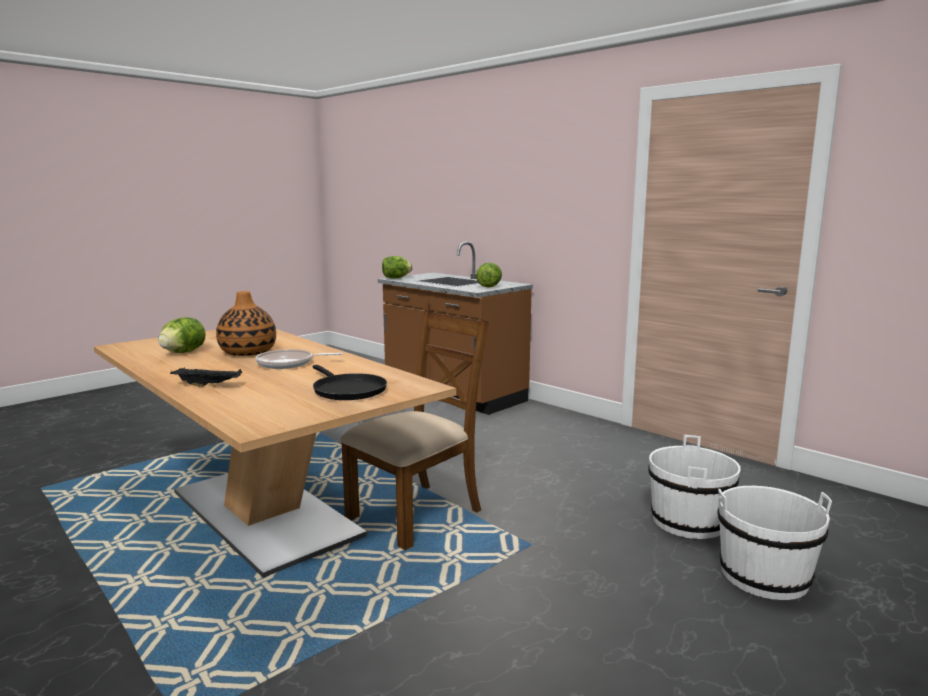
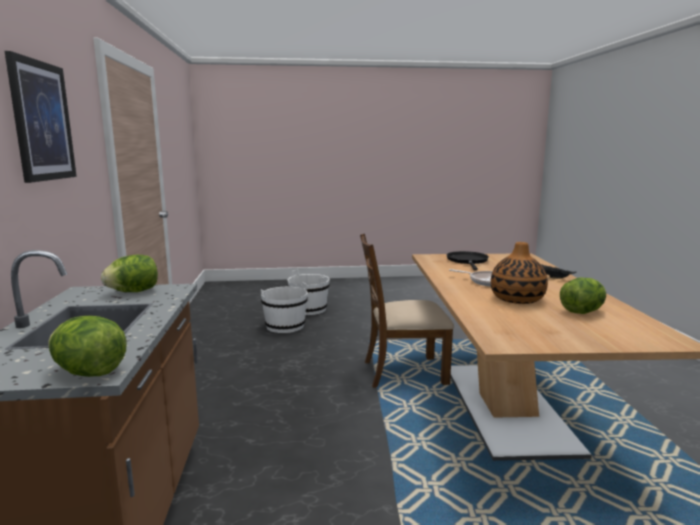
camera: 140 degrees left, 0 degrees up
(540, 175) = (42, 121): none -> picture

